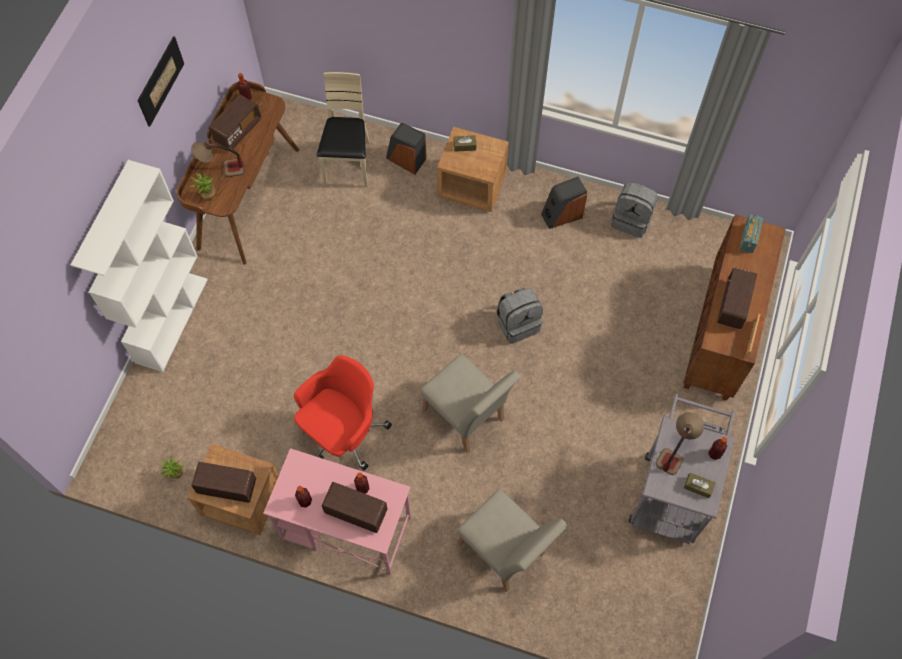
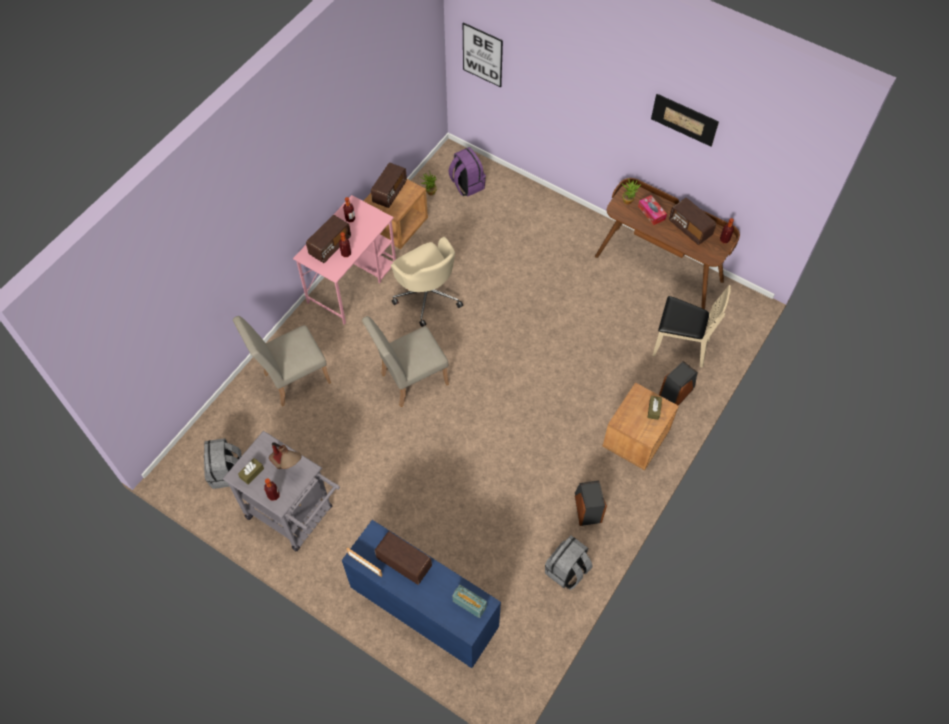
camera: 105 degrees right, 5 degrees down
(39, 353) = (482, 55): none -> picture
(156, 432) = (466, 185): none -> purple backpack
(171, 319) = (556, 204): white bookcase -> none
(222, 170) = (651, 213): table lamp -> tissue box
(343, 432) = (427, 295): red office chair -> beige office chair
(518, 323) = (484, 440): grey backpack -> grey backpack (226, 472)
(721, 333) = (423, 611): brown cabinet -> blue cabinet

